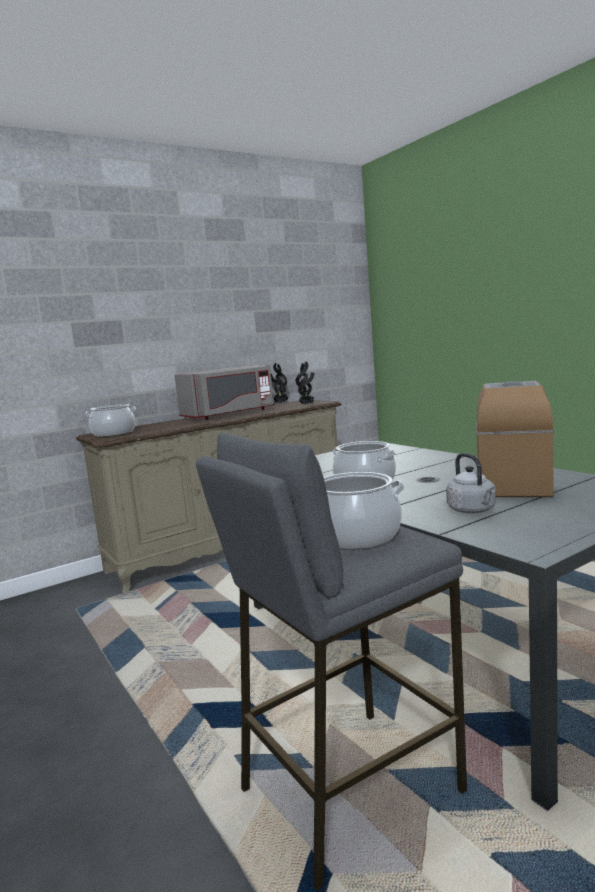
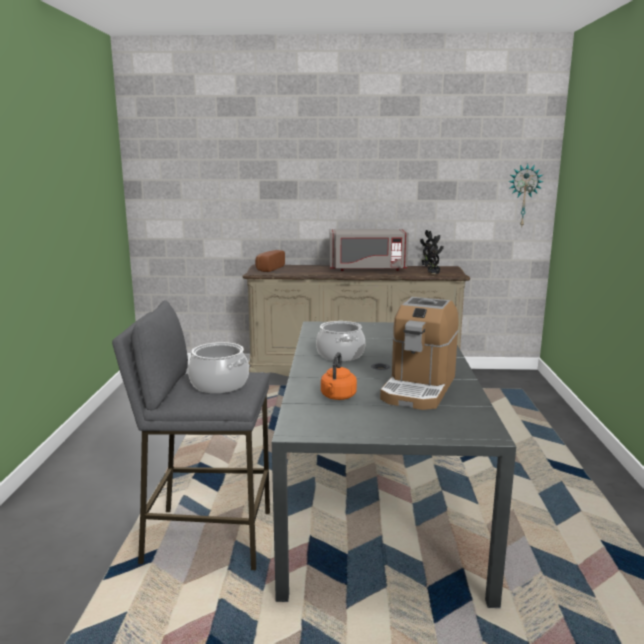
camera: 35 degrees right, 5 degrees up
(114, 433) = (268, 269): cooking pot -> bread
(347, 320) = (523, 195): none -> wall clock
(473, 511) = (338, 397): grey kettle -> orange kettle
(512, 482) = (419, 388): coffee machine -> coffee machine turned 150 degrees clockwise

